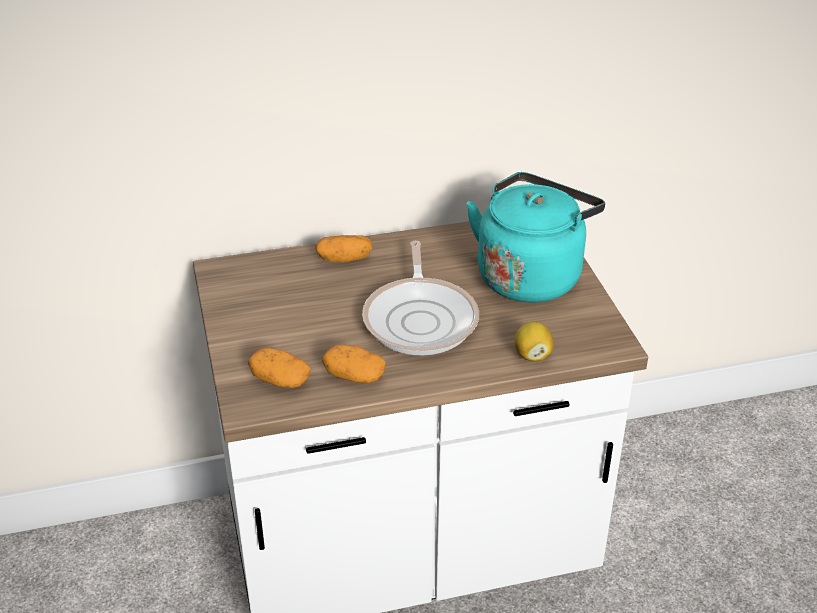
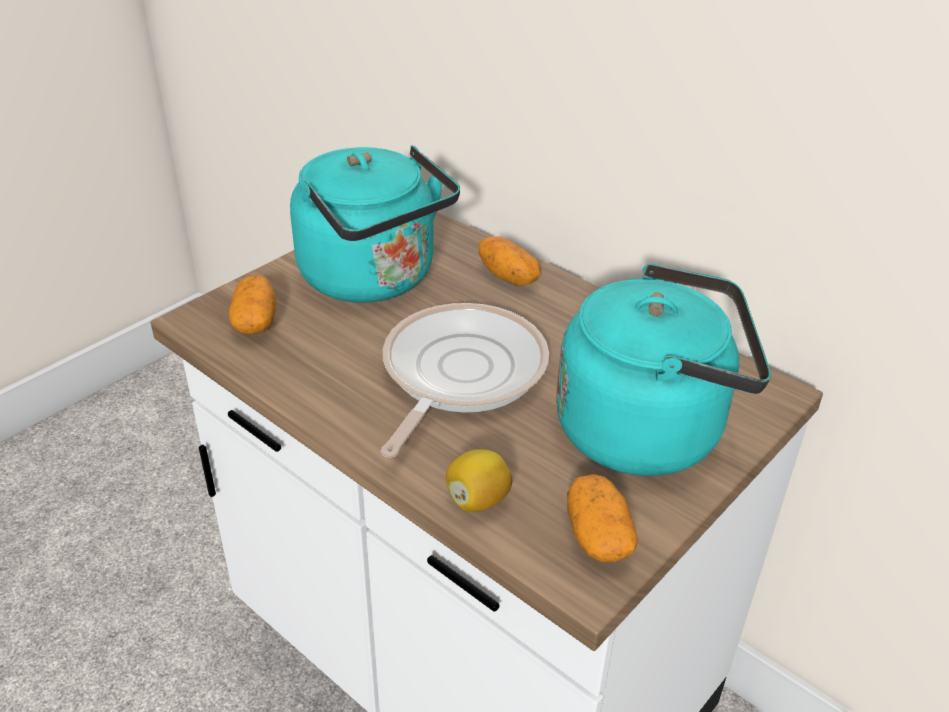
camera: 55 degrees right, 0 degrees up
(286, 312) = (374, 279): none -> turquoise kettle
(354, 376) = (304, 368): potato -> potato (597, 536)
(421, 318) = (458, 374): frying pan -> frying pan turned 150 degrees clockwise

